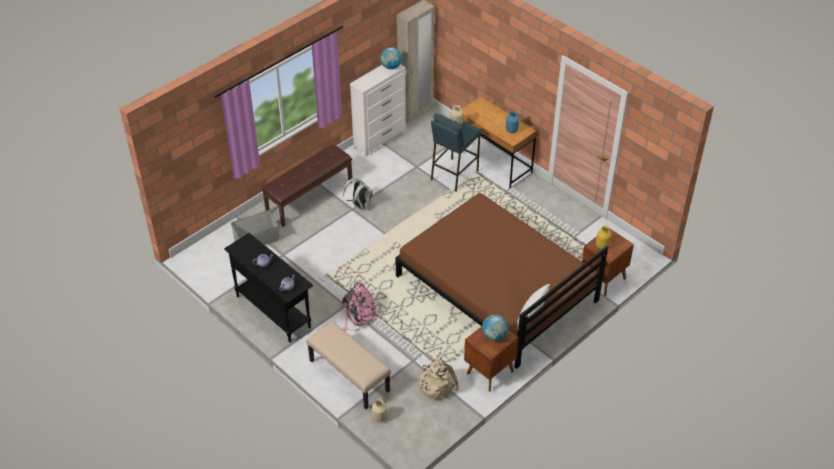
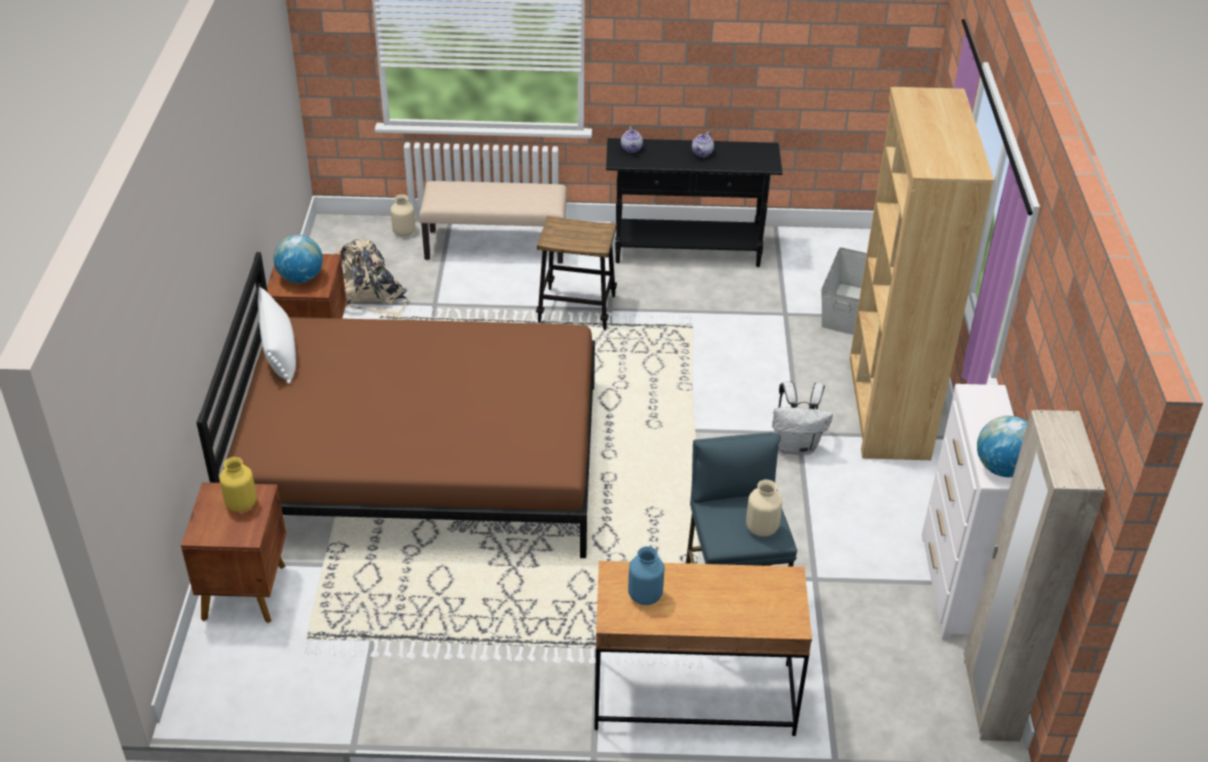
camera: 135 degrees right, 5 degrees down
(309, 196) = (887, 408): brown bench -> brown bookcase
(358, 315) = (577, 309): pink backpack -> stool

